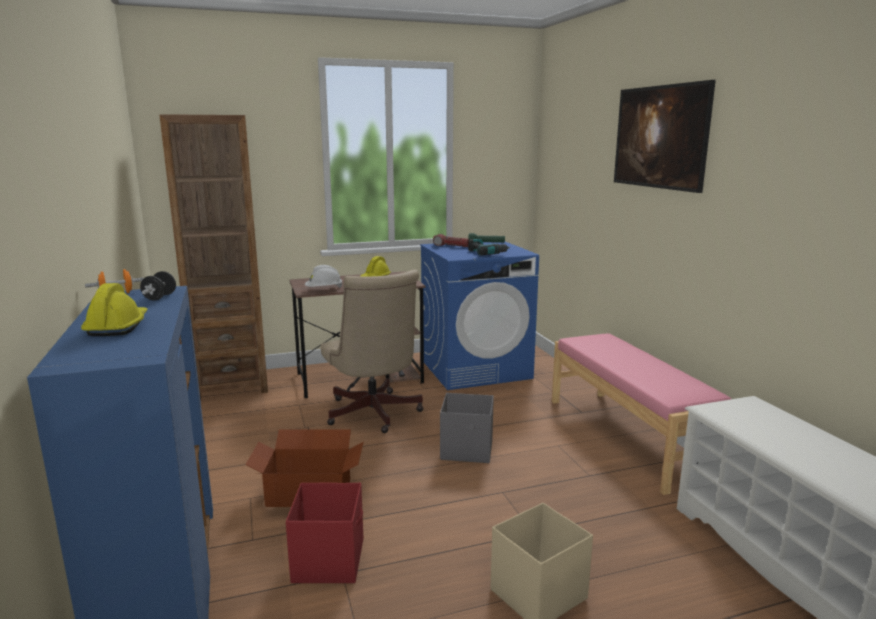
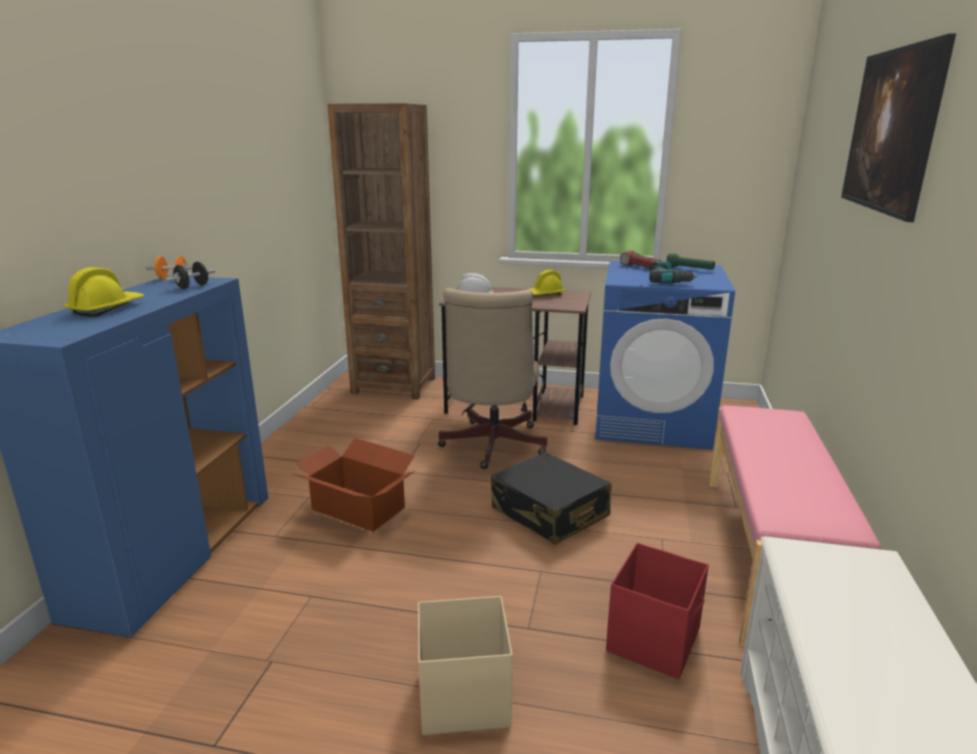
camera: 30 degrees right, 5 degrees up
(329, 560) = (313, 579): red storage box -> red storage box (654, 640)
(467, 450) = (549, 513): grey storage box -> black suitcase

